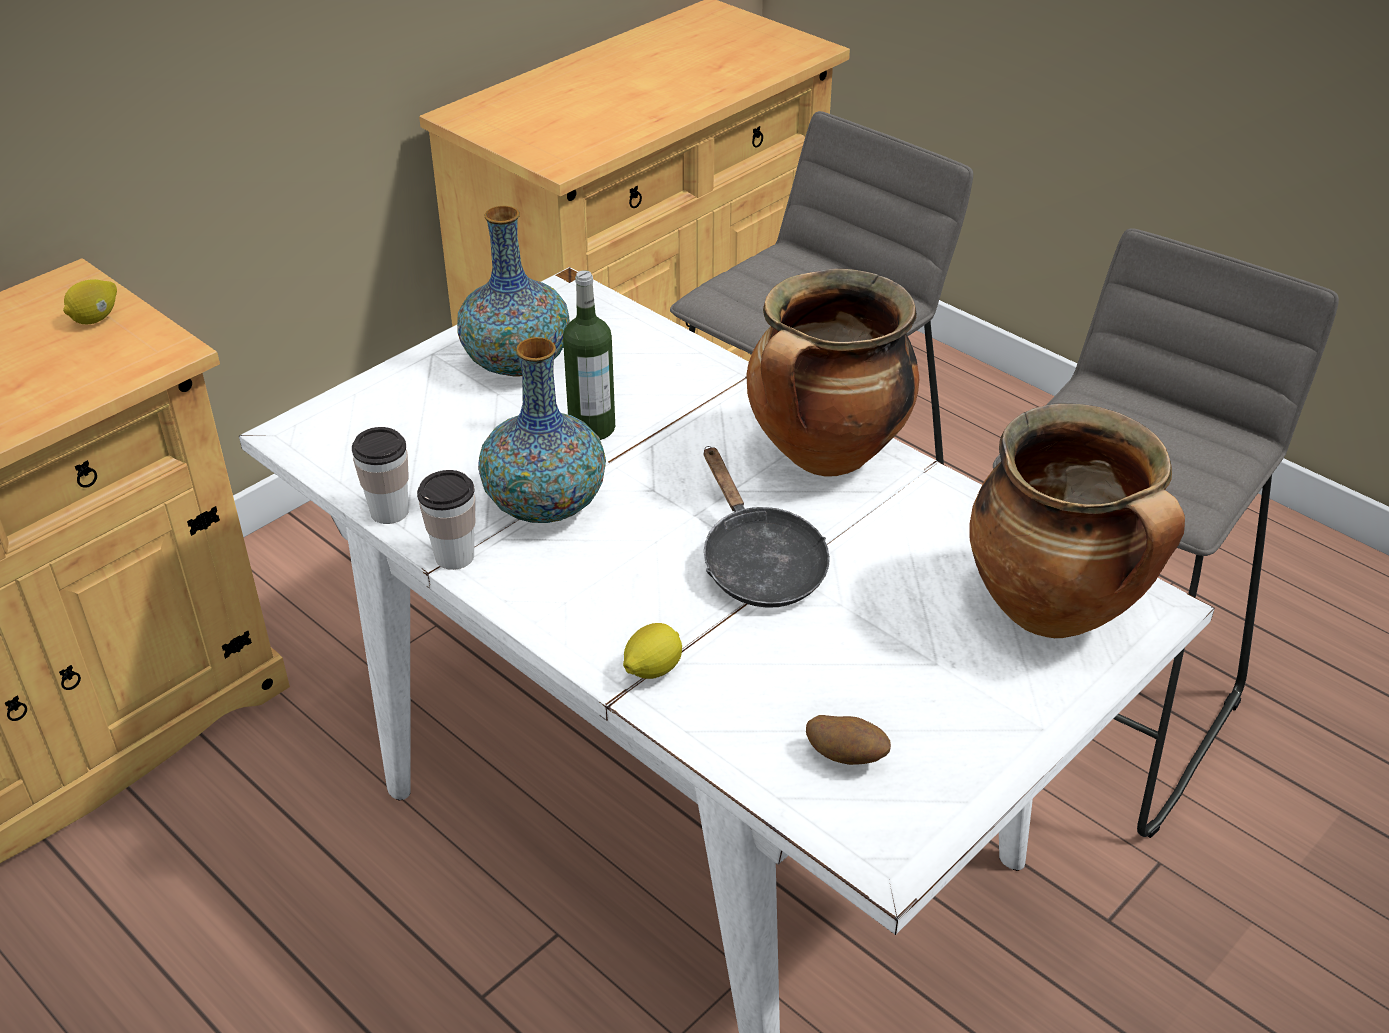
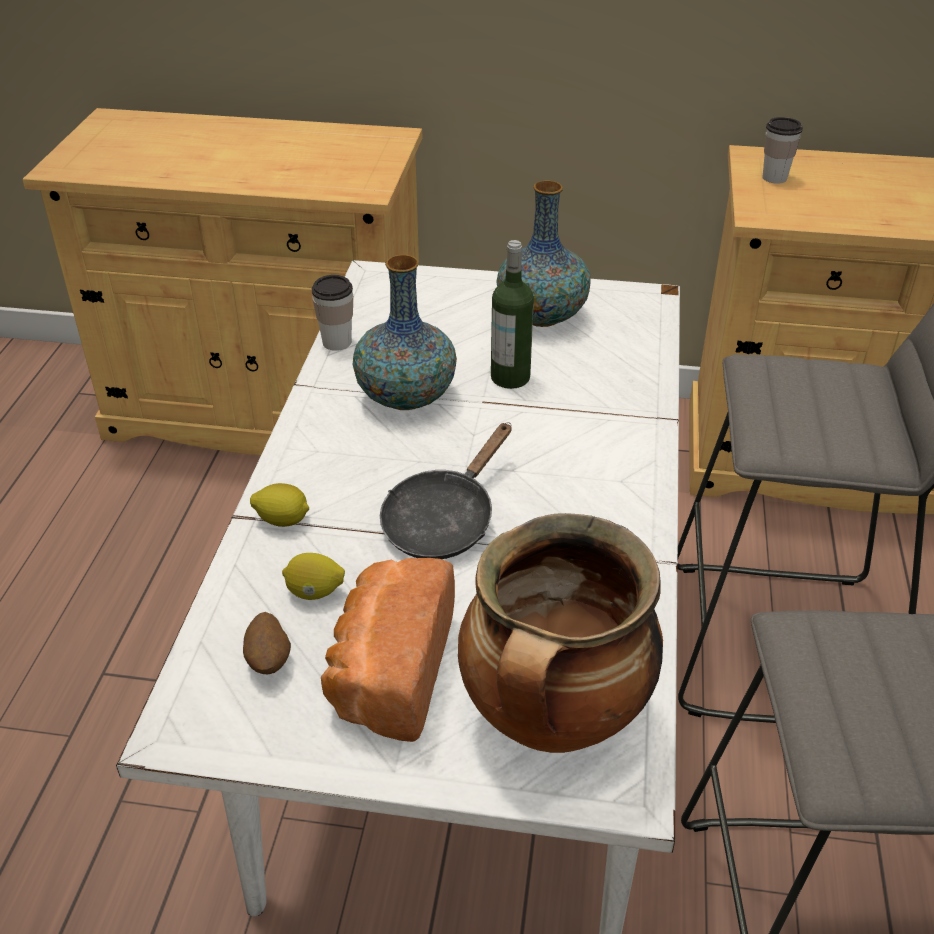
camera: 55 degrees right, 0 degrees up
(96, 319) = (371, 158): lemon -> lemon (315, 592)
(454, 556) = (319, 386): cup -> cup (774, 178)
(826, 456) = (608, 499): cooking pot -> none
(925, 683) = (388, 672): none -> bread

